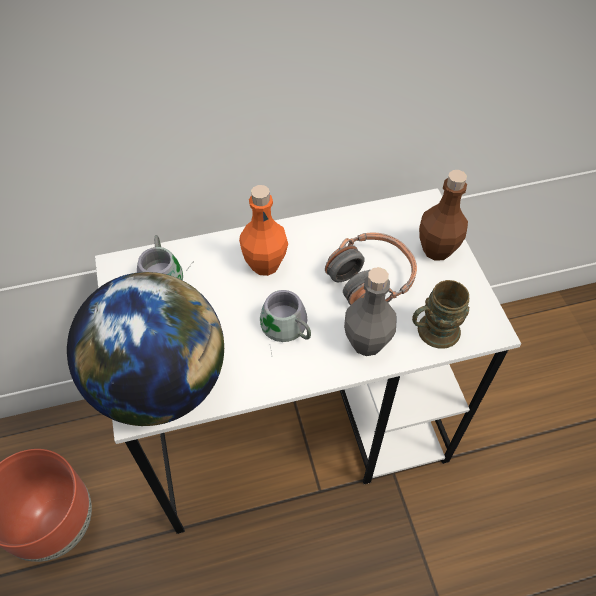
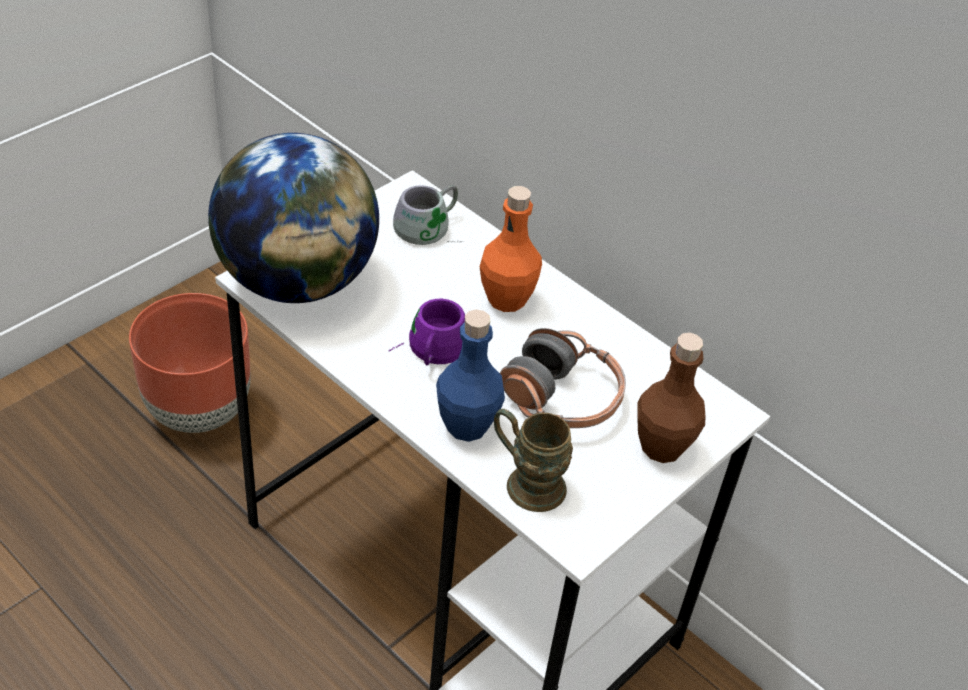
camera: 55 degrees right, 10 degrees down
(284, 331) = (429, 349): grey mug -> purple mug
(367, 342) = (467, 425): grey bottle -> blue bottle

